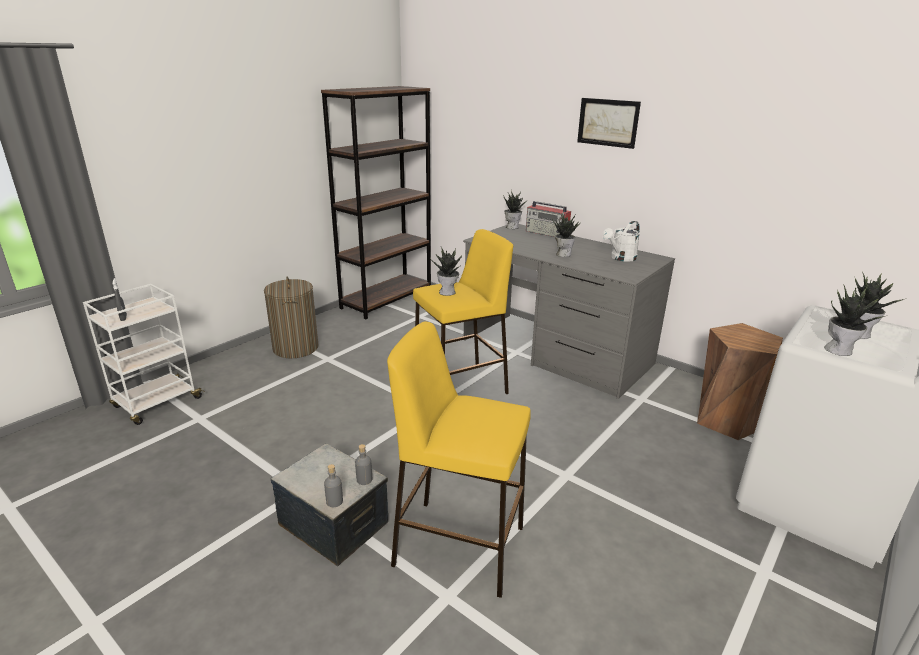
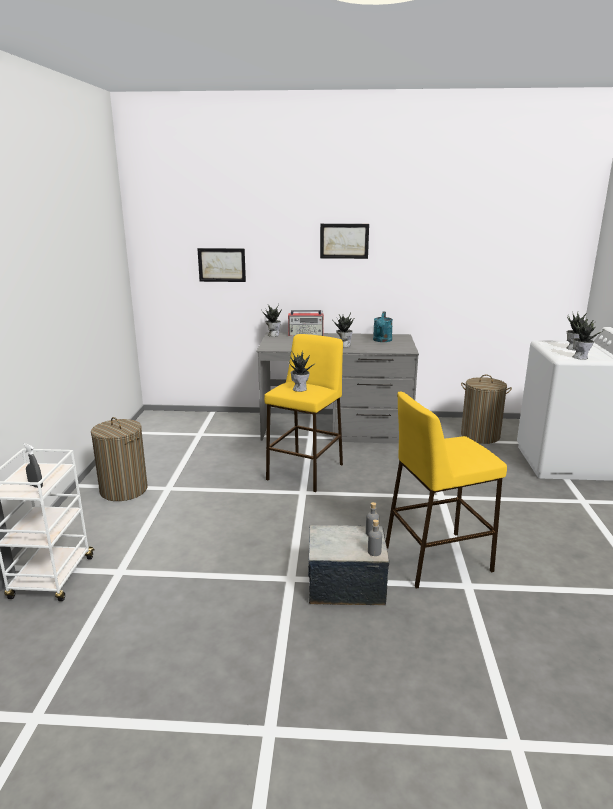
camera: 35 degrees left, 5 degrees down
(387, 299) = (150, 429): brown bookcase -> none
(479, 139) = (221, 265): none -> picture
(620, 258) = (382, 340): white watering can -> turquoise watering can
(727, 420) = (480, 436): brown stool -> laundry basket

